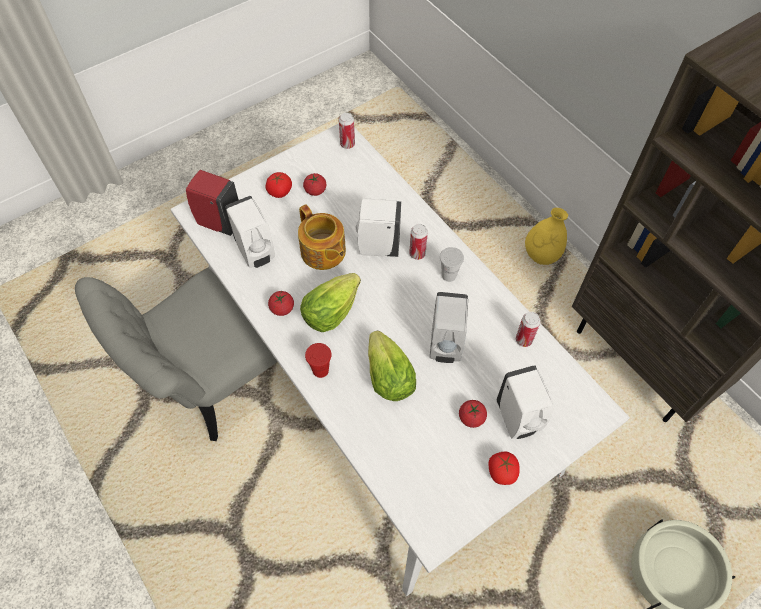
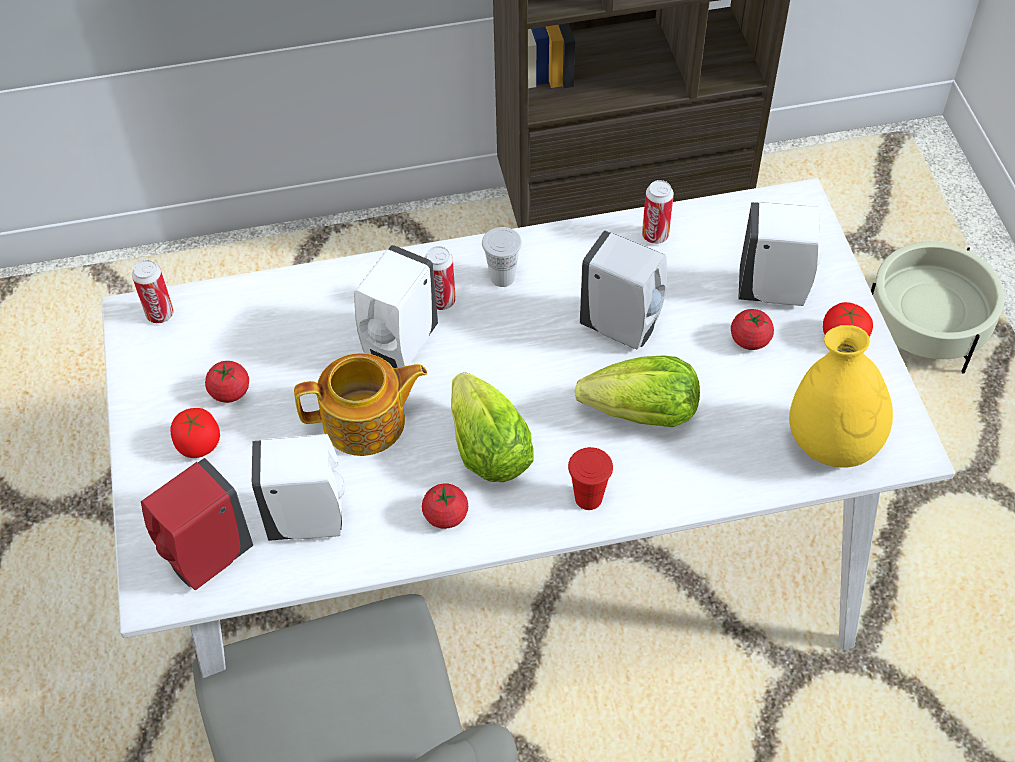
camera: 65 degrees left, 5 degrees down
(541, 255) = (388, 248): yellow vase -> yellow vase (832, 445)

